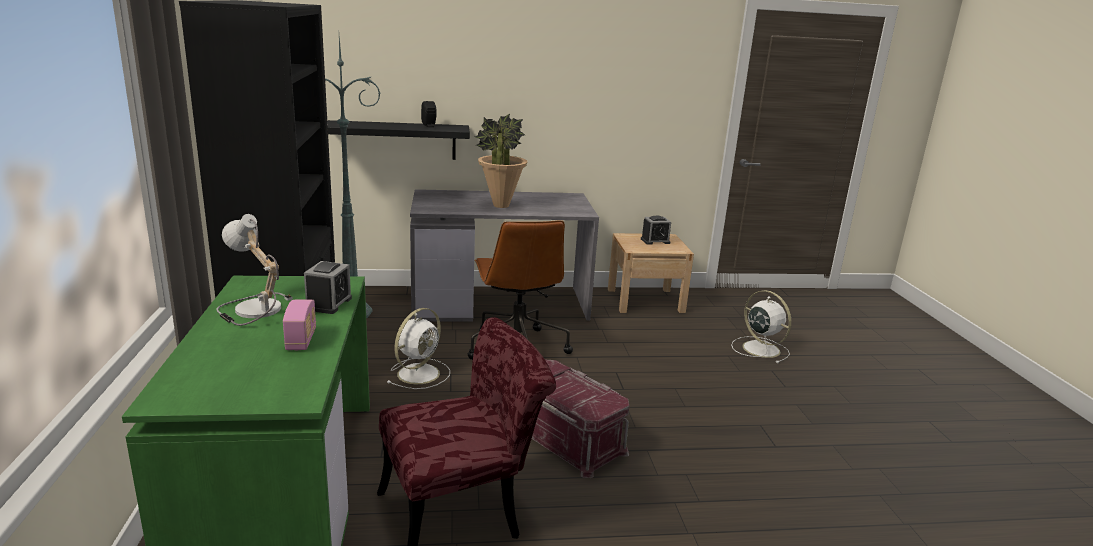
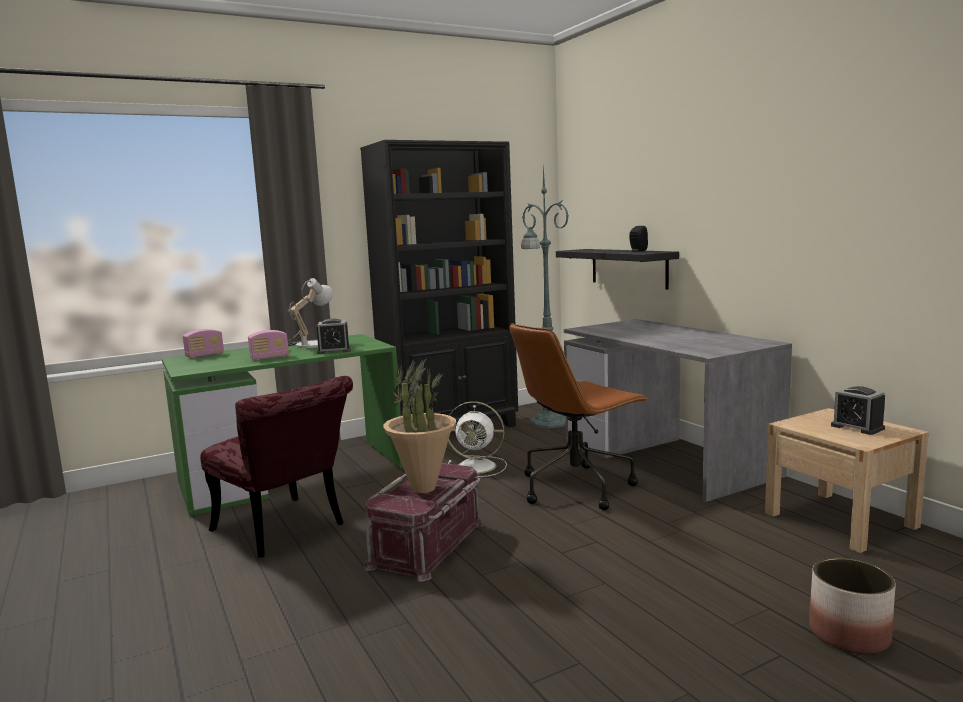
camera: 70 degrees right, 10 degrees down
(182, 379) = (205, 355): none -> radio
(500, 205) = (653, 336): potted plant -> potted plant (423, 488)
(759, 348) = (848, 634): white fan -> planter

